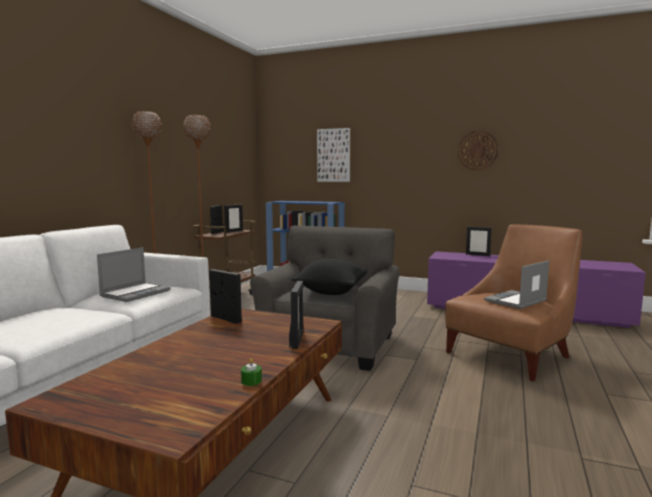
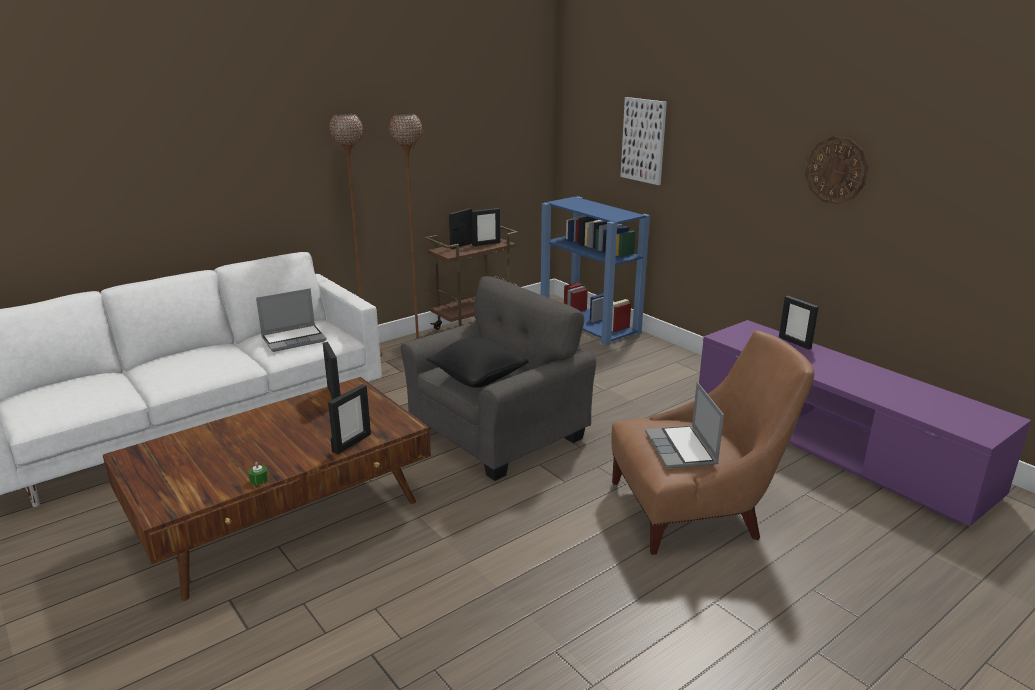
camera: 30 degrees right, 15 degrees up
(516, 301) = (682, 449): laptop -> laptop turned 90 degrees counterclockwise

